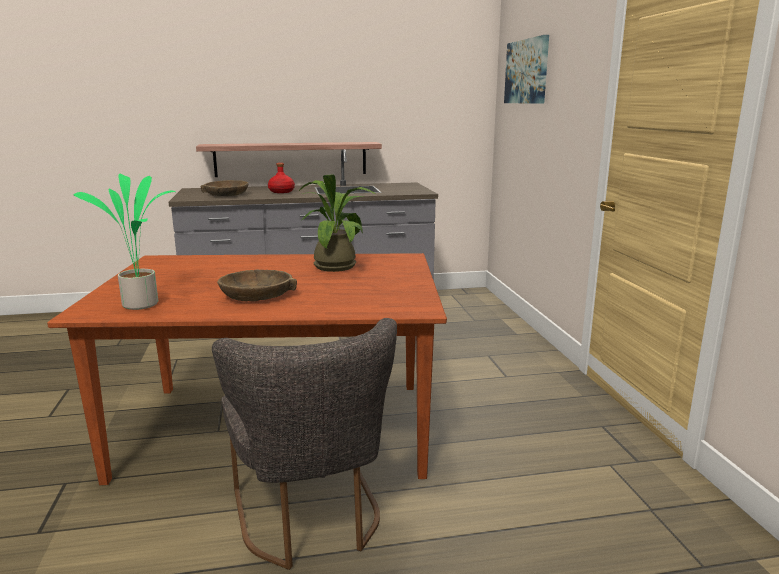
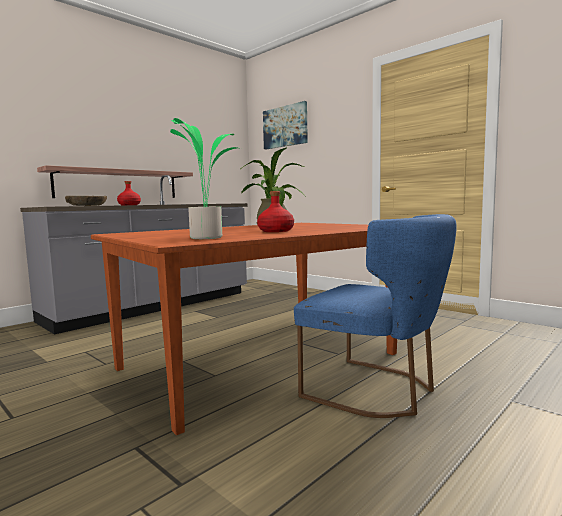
camera: 35 degrees left, 10 degrees down
(257, 295) = (275, 231): brown bowl -> red bottle
(311, 520) = (377, 390): grey chair -> blue chair

